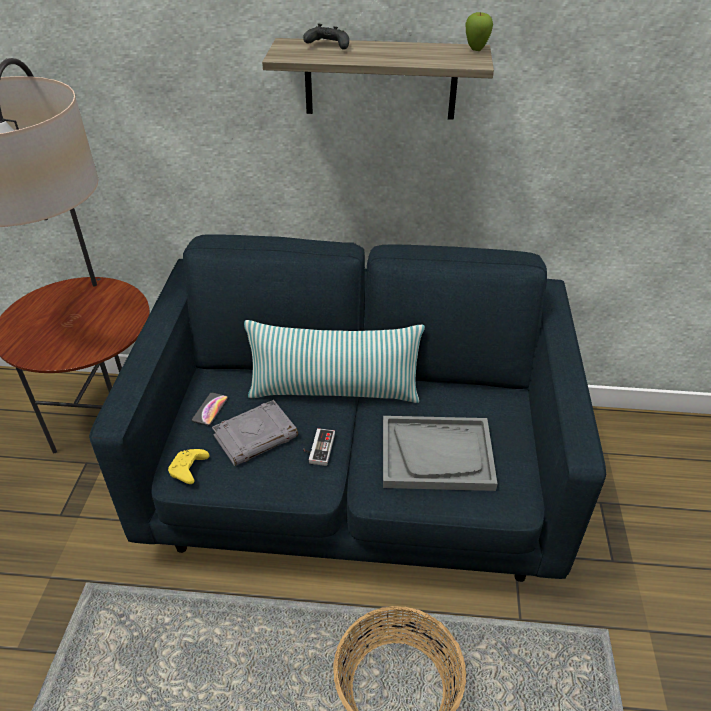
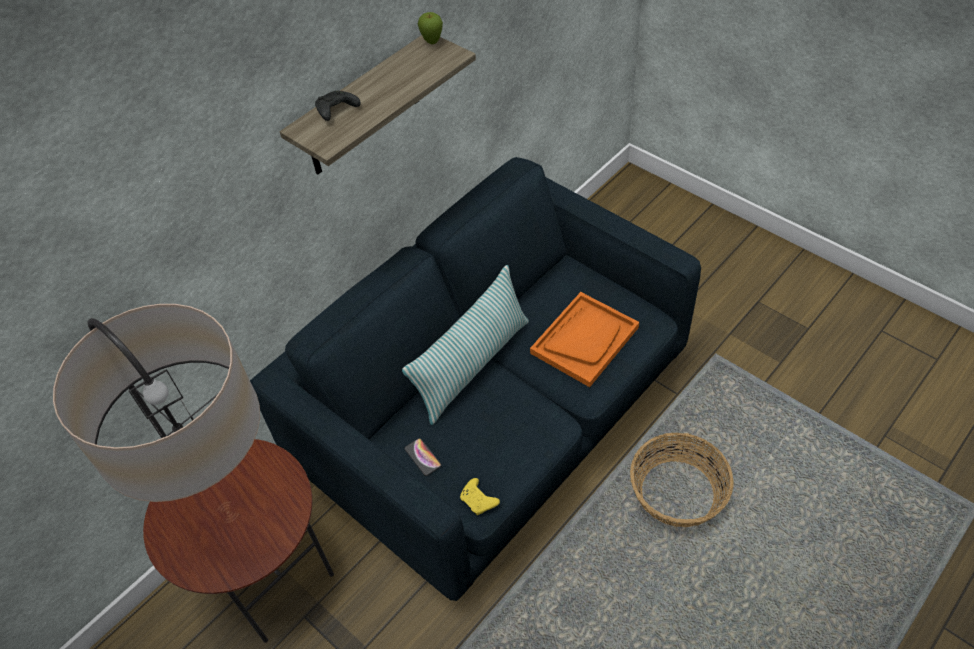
camera: 50 degrees left, 10 degrees up
(256, 436) = (478, 439): grey book -> none
(317, 448) = (522, 406): game controller -> none
(437, 455) = (584, 340): grey tray -> orange tray

